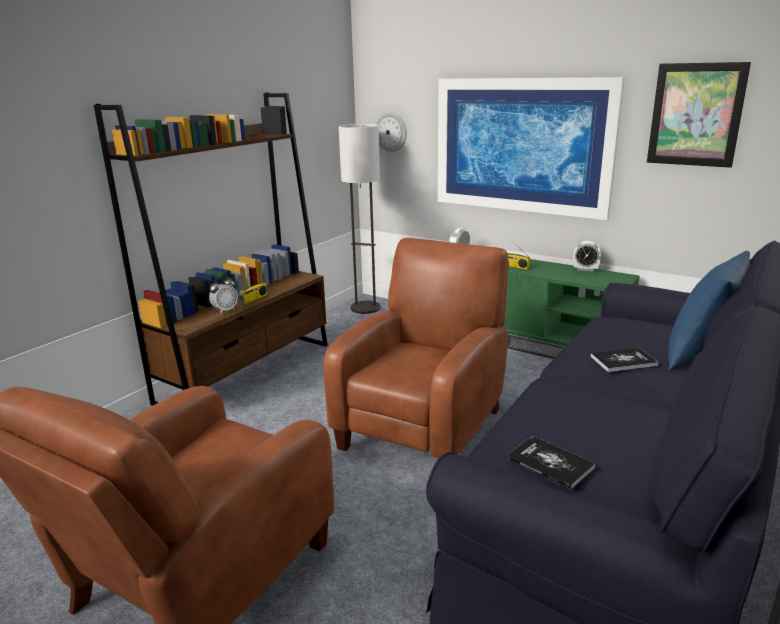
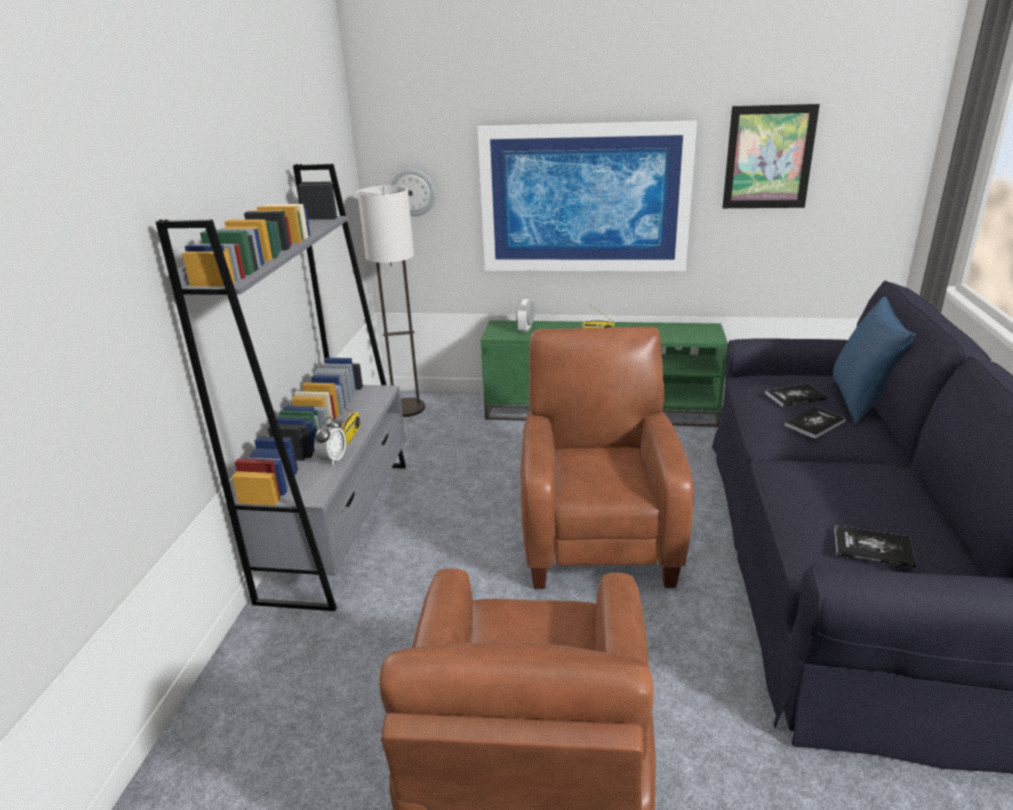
camera: 25 degrees left, 5 degrees up
(247, 372) = (340, 526): brown bookcase -> grey bookcase
(585, 269) = (667, 325): alarm clock -> none
(632, 338) = (795, 396): none -> book

